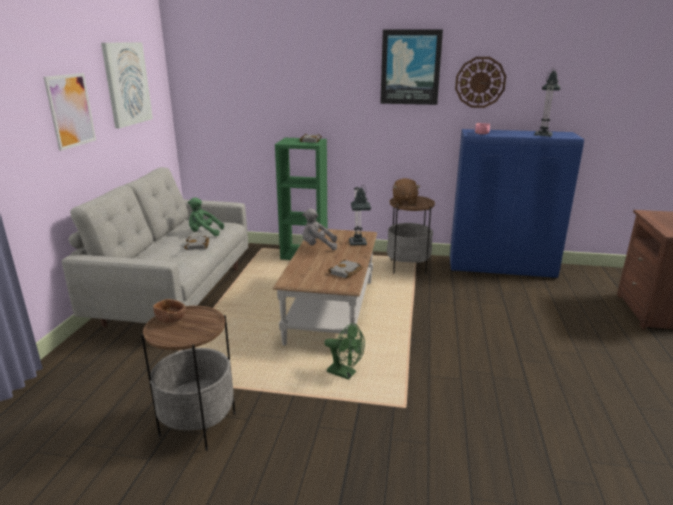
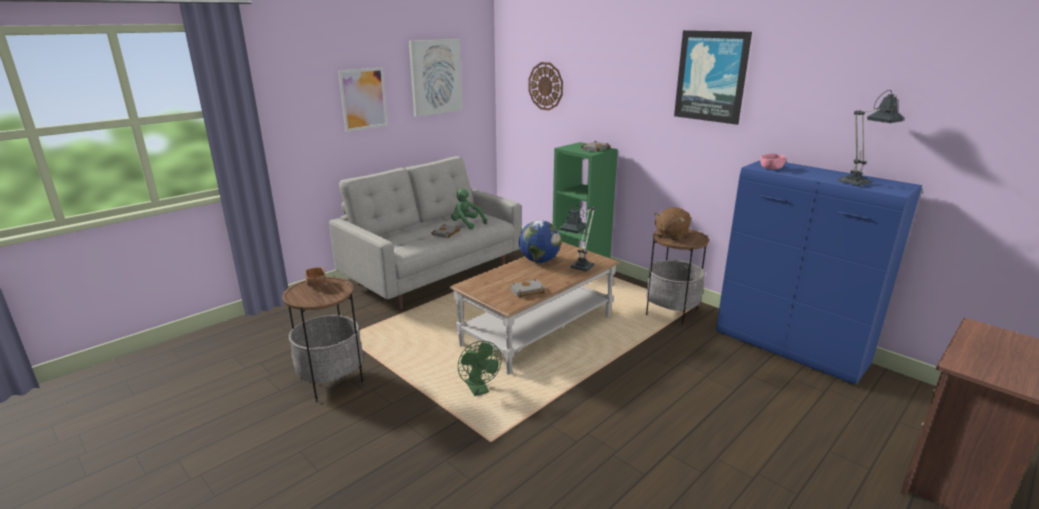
camera: 35 degrees right, 0 degrees up
(318, 246) = (539, 261): grey plush toy -> globe
(480, 82) = (794, 101): wall clock -> wall clock (546, 86)

